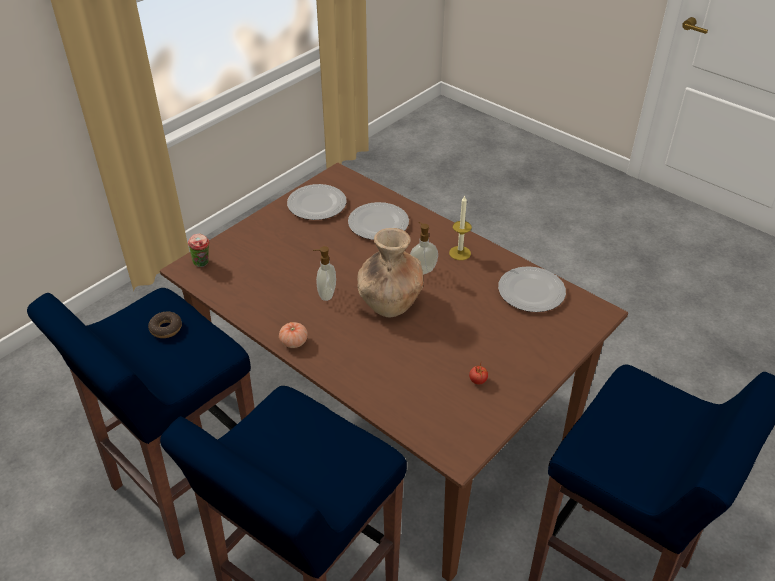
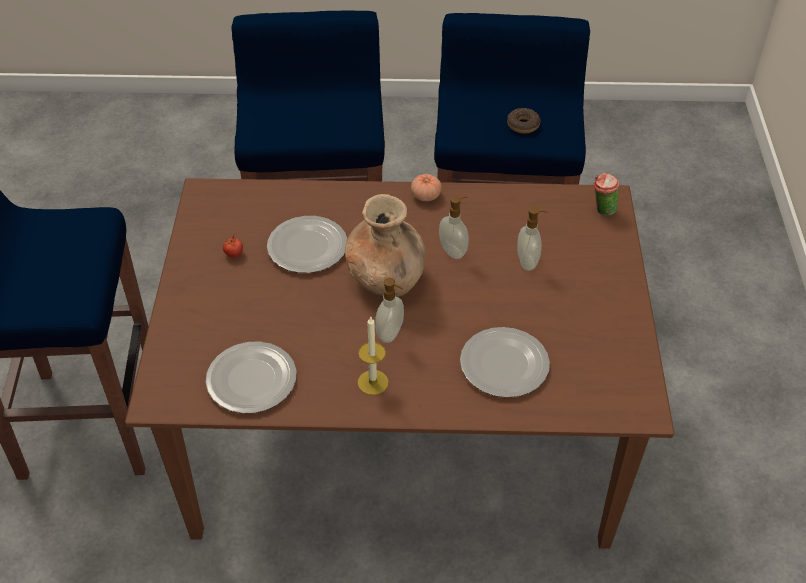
camera: 140 degrees right, 5 degrees up
(292, 262) = (528, 262): none -> soap dispenser
(316, 204) = (602, 345): plate -> plate (308, 246)

